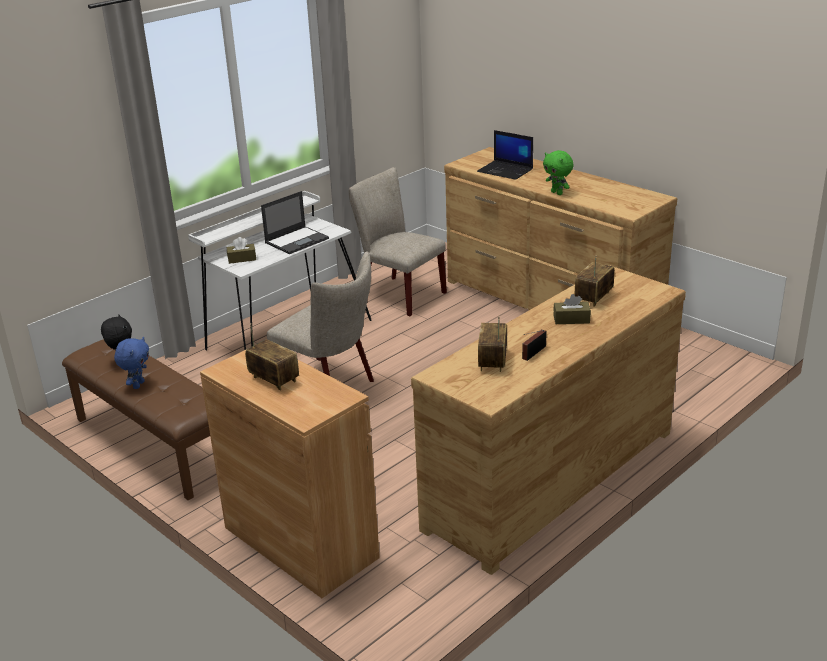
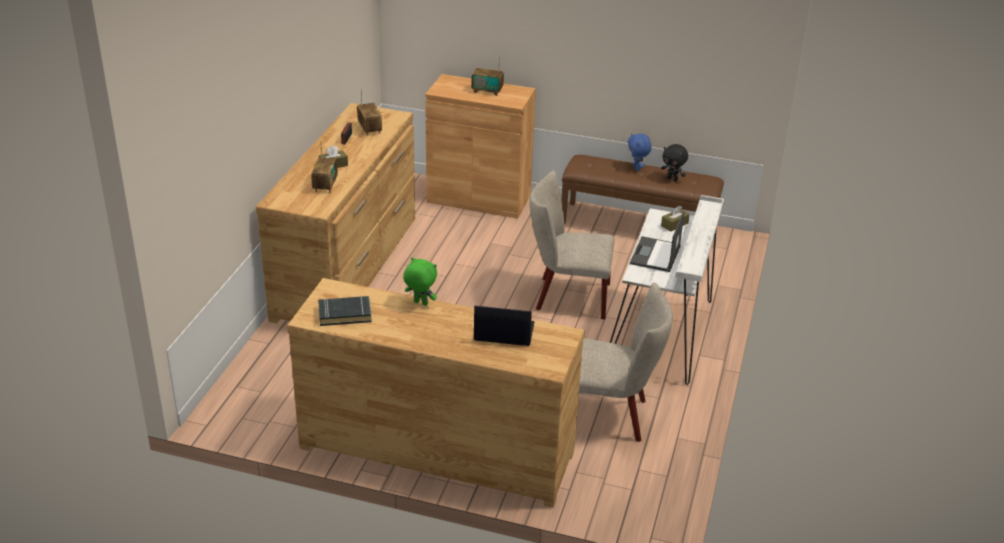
camera: 150 degrees right, 5 degrees up
(625, 196) = (345, 314): none -> black book

